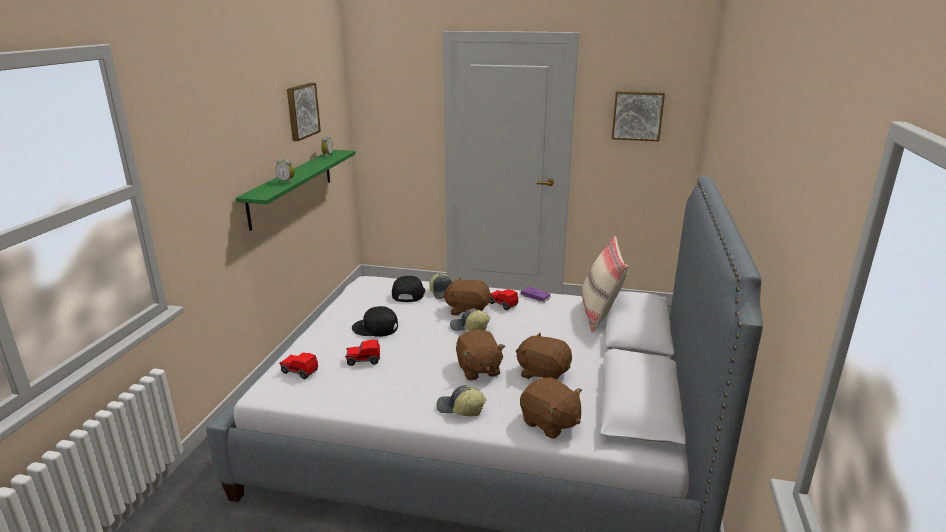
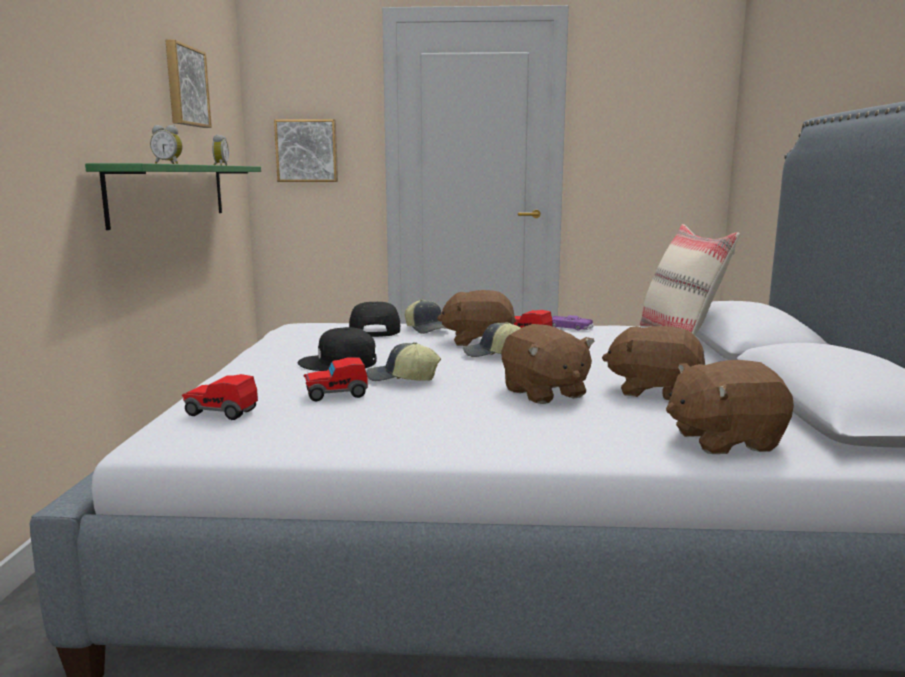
camera: 10 degrees left, 10 degrees down
(460, 409) = (551, 435): cap -> cap (402, 379)
(550, 423) = (723, 440): brown plush toy -> brown plush toy turned 135 degrees clockwise
(637, 116) = (649, 115): picture -> picture (307, 151)

